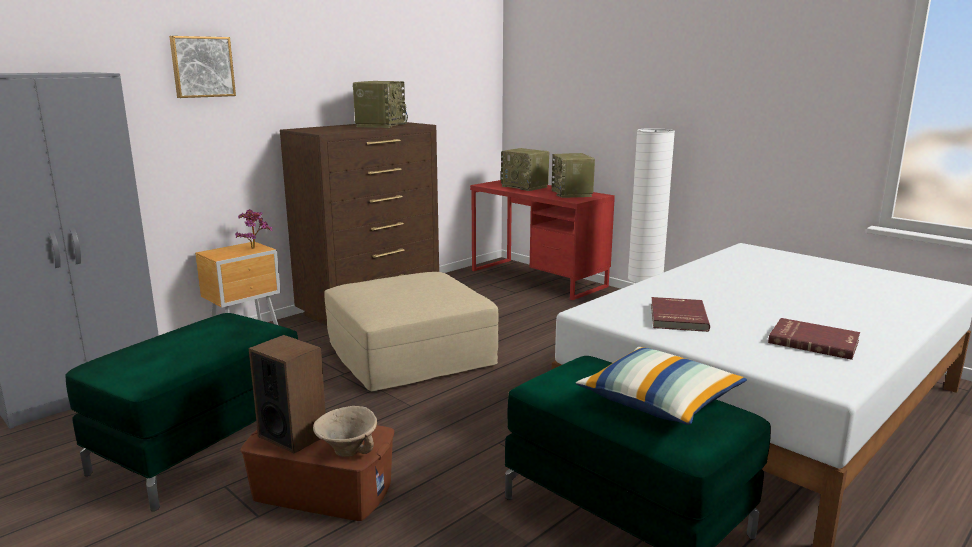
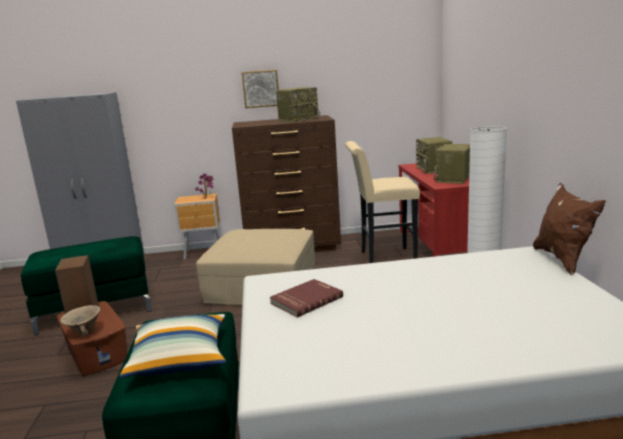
camera: 40 degrees right, 0 degrees up
(202, 67) = (182, 84): picture -> picture (260, 88)
(501, 298) = (383, 258): none -> beige stool
(782, 248) = (562, 259): none -> brown pillow
(813, 341) = (352, 351): red book -> none

